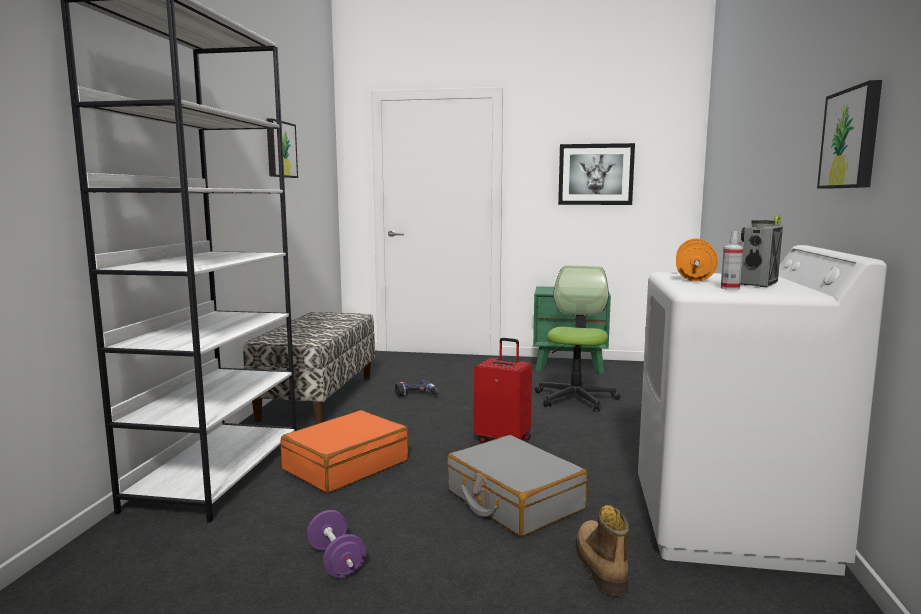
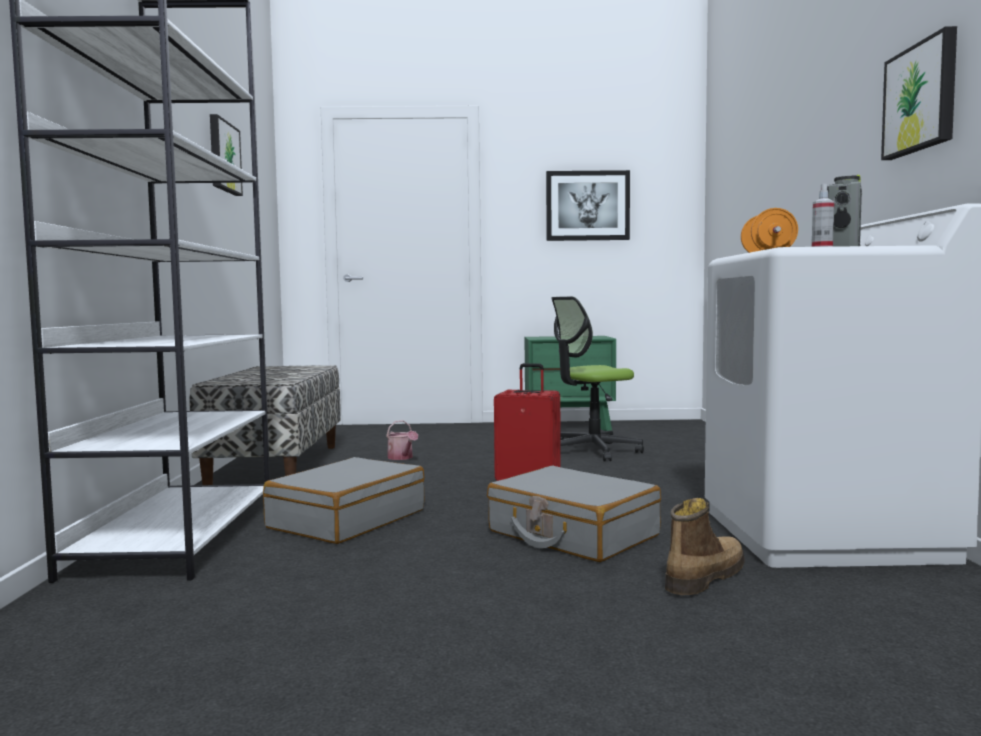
camera: 10 degrees left, 5 degrees down
(336, 561) = (383, 600): purple dumbbell -> none
(345, 465) = (346, 519): orange suitcase -> grey suitcase
(416, 395) = (402, 458): power drill -> watering can
(575, 398) = (592, 451): office chair -> office chair turned 120 degrees counterclockwise
(599, 565) = (703, 577): boot -> boot turned 60 degrees clockwise

